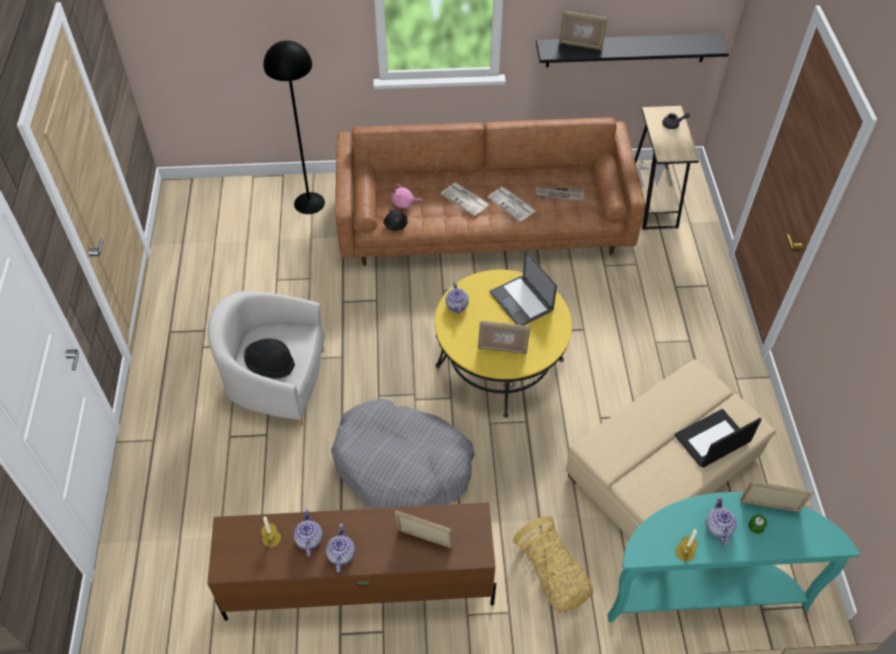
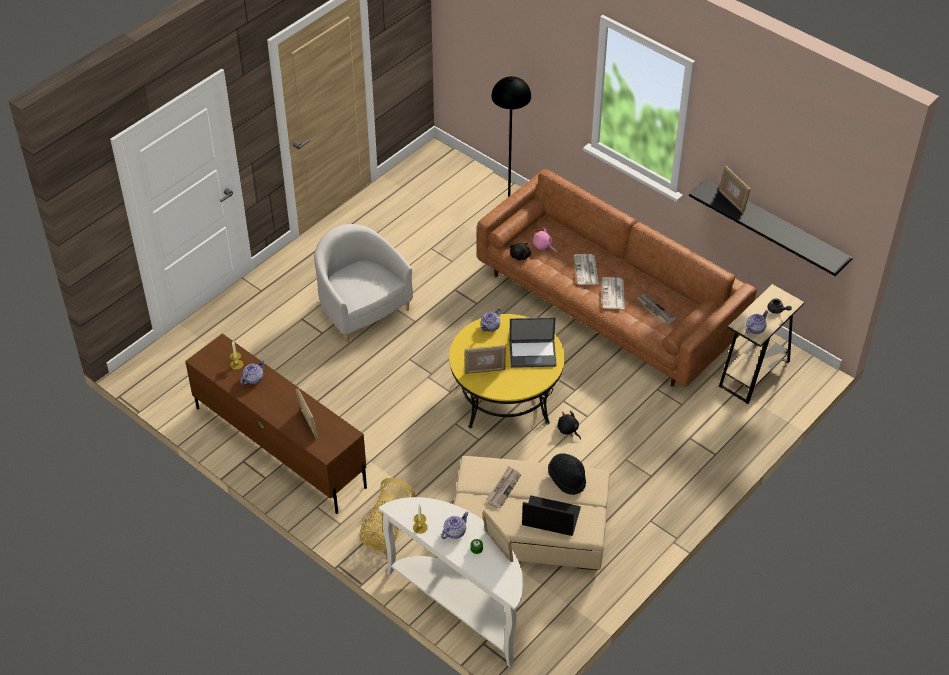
camera: 45 degrees right, 5 degrees down
(270, 365) = (351, 286): black hat -> black hat (567, 479)
(340, 554) = (260, 397): teapot -> teapot (755, 329)
(402, 466) = (375, 407): grey dog bed -> none
(502, 349) = (485, 370): picture frame -> picture frame turned 60 degrees counterclockwise
(522, 302) = (533, 353): laptop -> laptop turned 105 degrees counterclockwise
(585, 353) = (568, 430): none -> black plush toy
(644, 447) = (503, 488): none -> newspaper
(702, 589) = (462, 605): turquoise console table -> white console table

